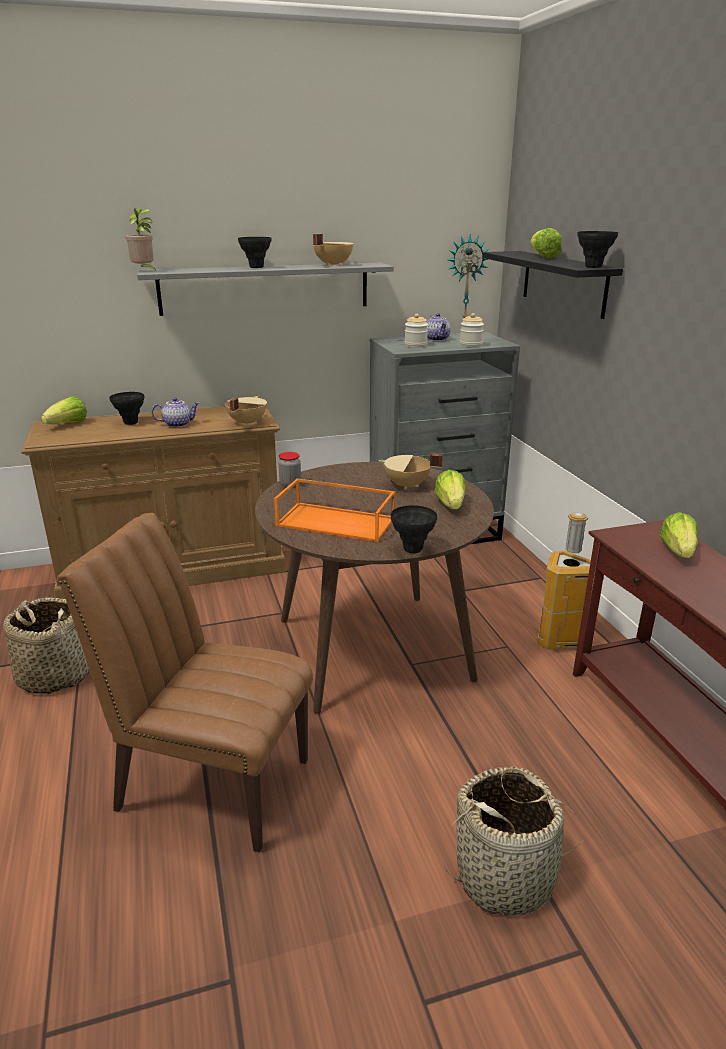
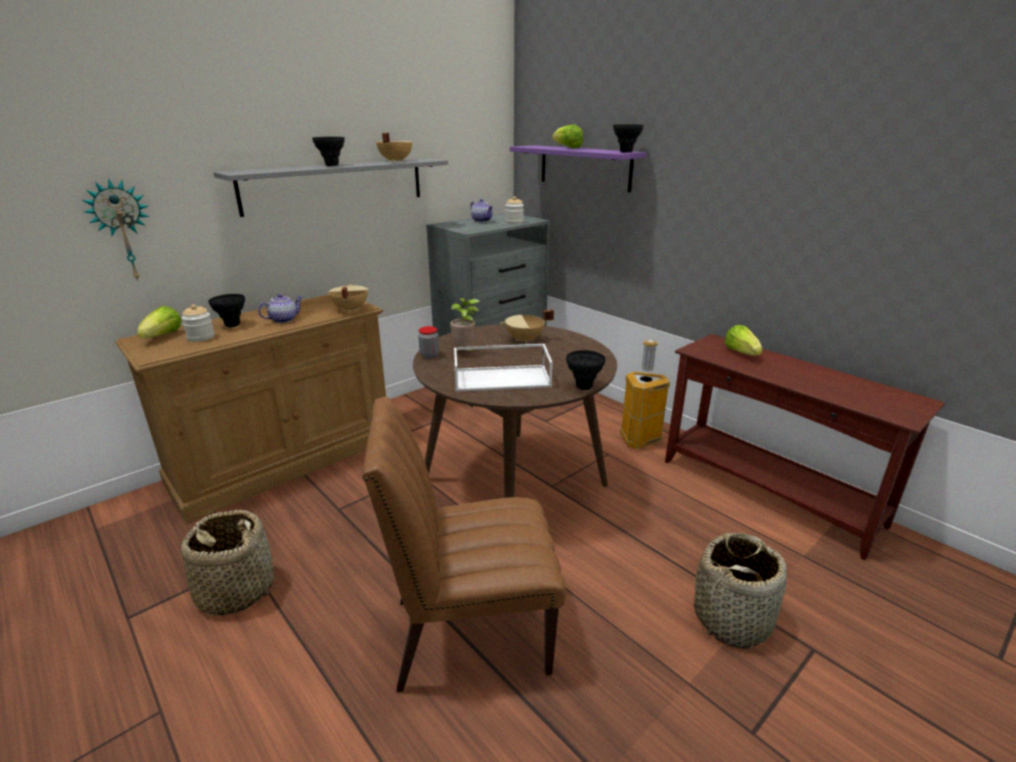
camera: 25 degrees left, 0 degrees up
(144, 271) = (228, 172): potted plant -> potted plant (465, 353)
(337, 522) = (502, 378): orange tray -> white tray
(415, 345) = (473, 226): jar -> jar (201, 337)
(450, 505) = (573, 348): lettuce -> none
(465, 278) = (490, 169): wall clock -> wall clock (122, 231)
(563, 283) = (584, 167): black shelf -> purple shelf

